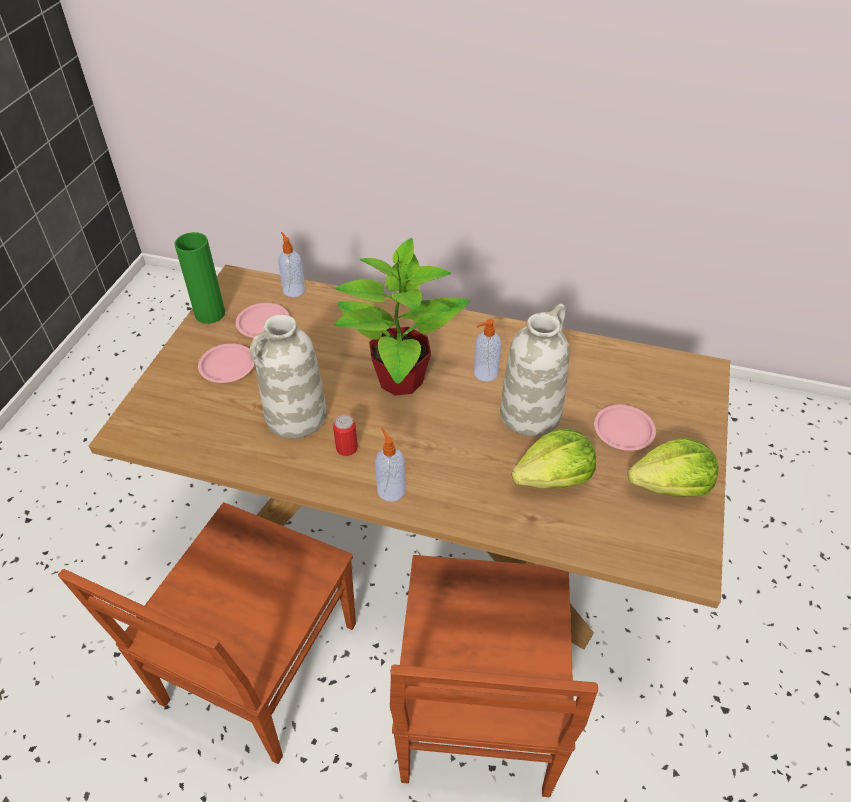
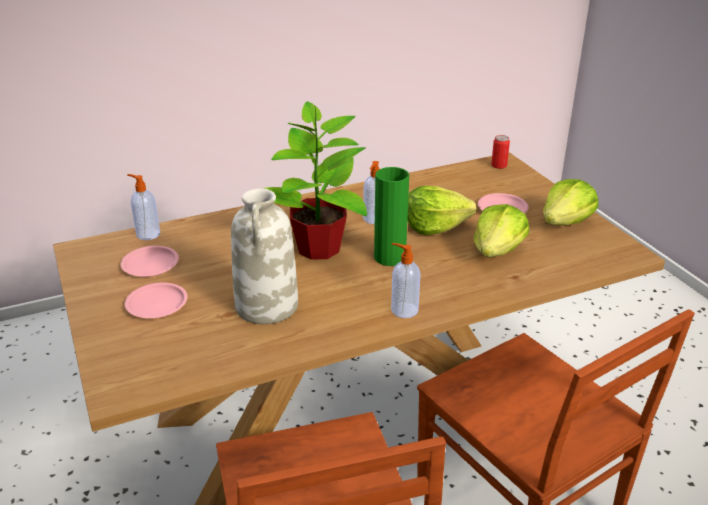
camera: 40 degrees left, 15 degrees down
(210, 314) = (87, 280): green vase -> green vase (389, 257)
(347, 448) = (336, 304): can -> can (499, 165)
(530, 413) = (435, 226): white vase -> lettuce

